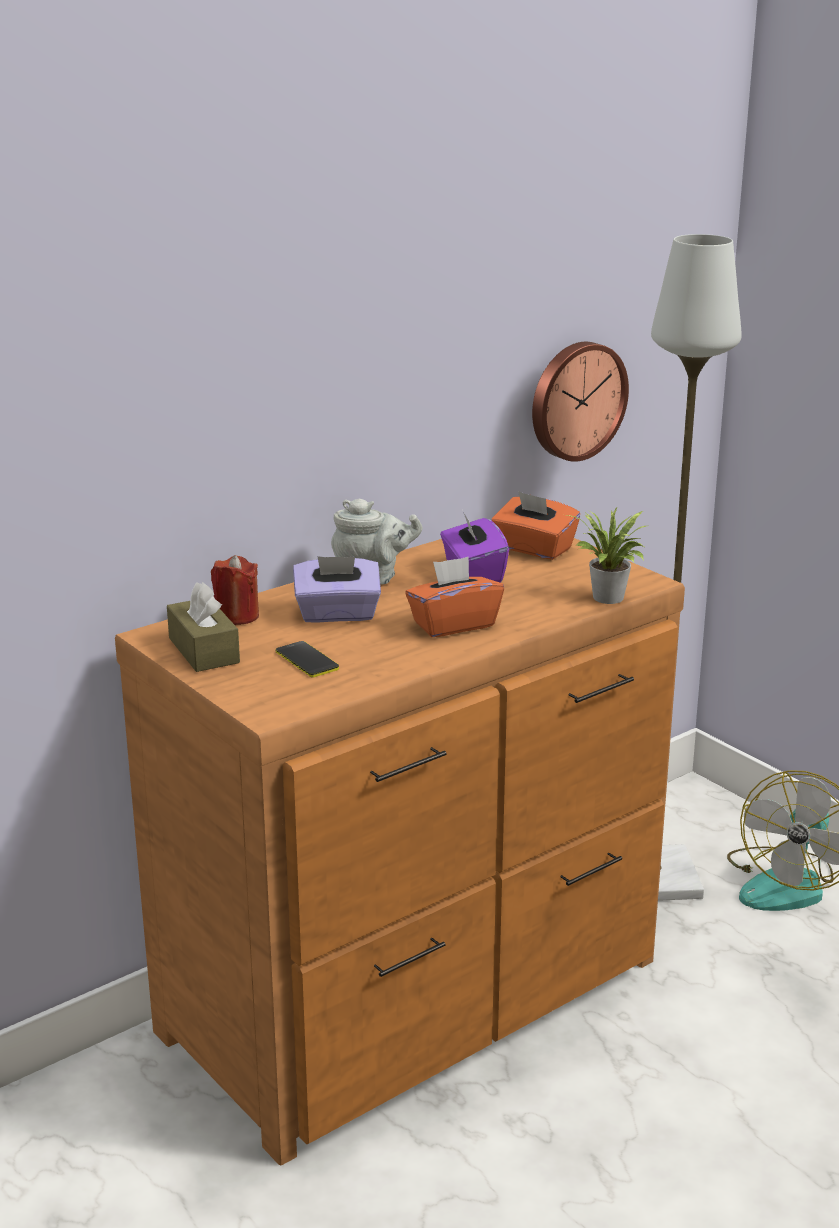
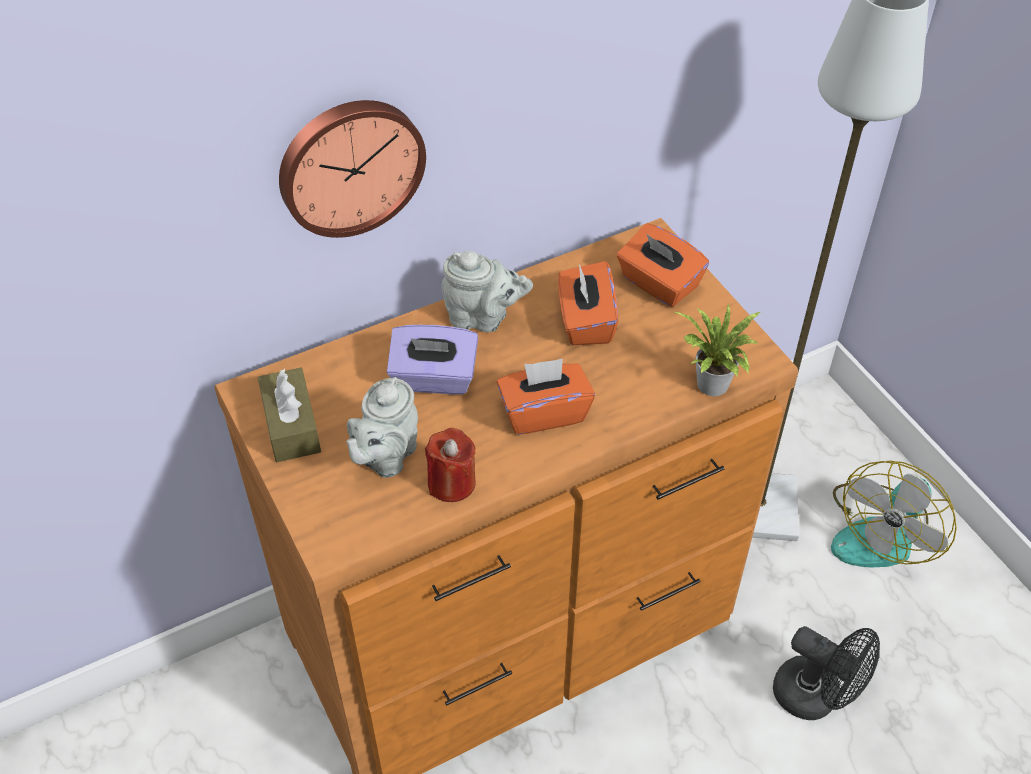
camera: 10 degrees right, 25 degrees up
(236, 616) = (335, 369): red candle -> red candle (451, 483)
(307, 660) = (386, 457): phone -> grey teapot
(473, 573) = (585, 322): purple tissue box -> orange tissue box
(576, 400) = (738, 98): wall clock -> wall clock (350, 165)
(764, 1018) = (816, 697): none -> black fan

